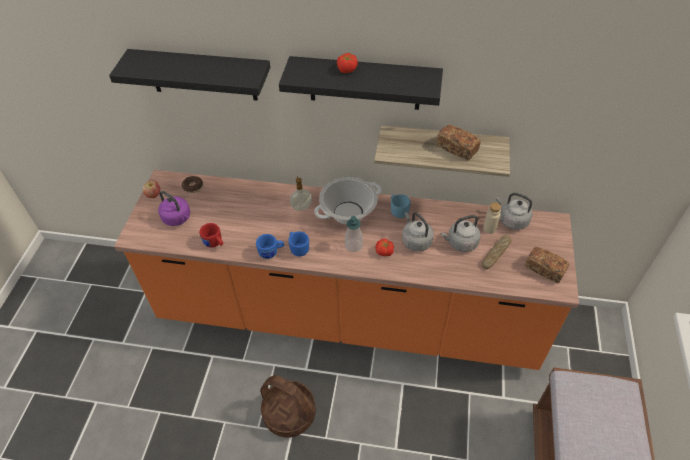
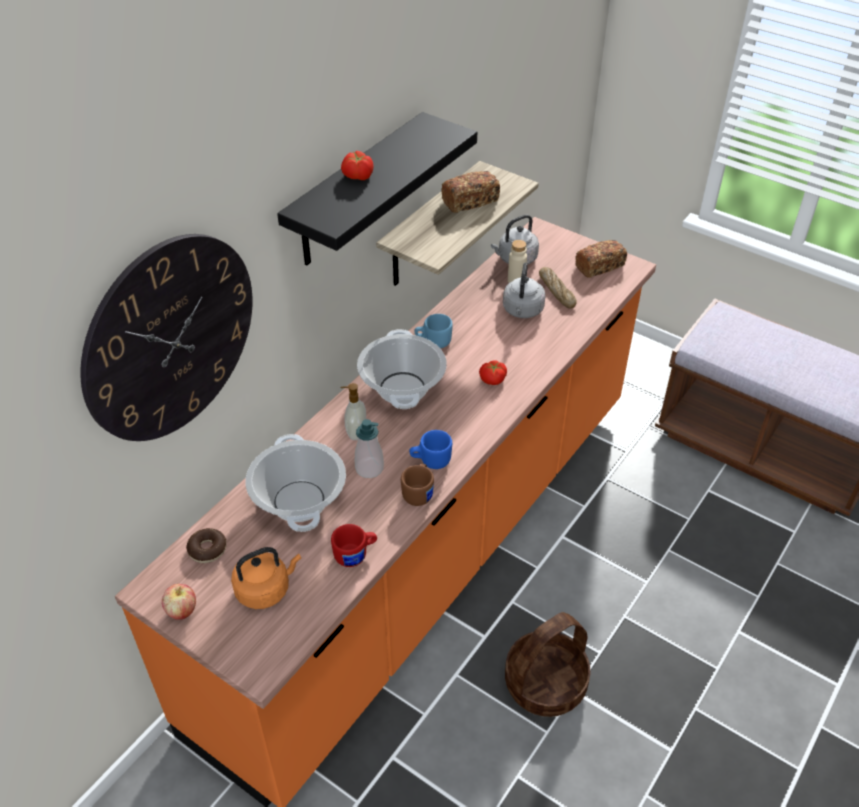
camera: 65 degrees left, 5 degrees down
(178, 218) = (265, 589): purple kettle -> orange kettle
(202, 75) = (170, 338): black shelf -> wall clock
(240, 206) = (300, 501): none -> cooking pot
(271, 252) = (419, 492): blue mug -> brown mug
(353, 245) = (463, 404): soap dispenser -> soap dispenser (369, 468)
(415, 241) = (494, 346): grey kettle -> none

